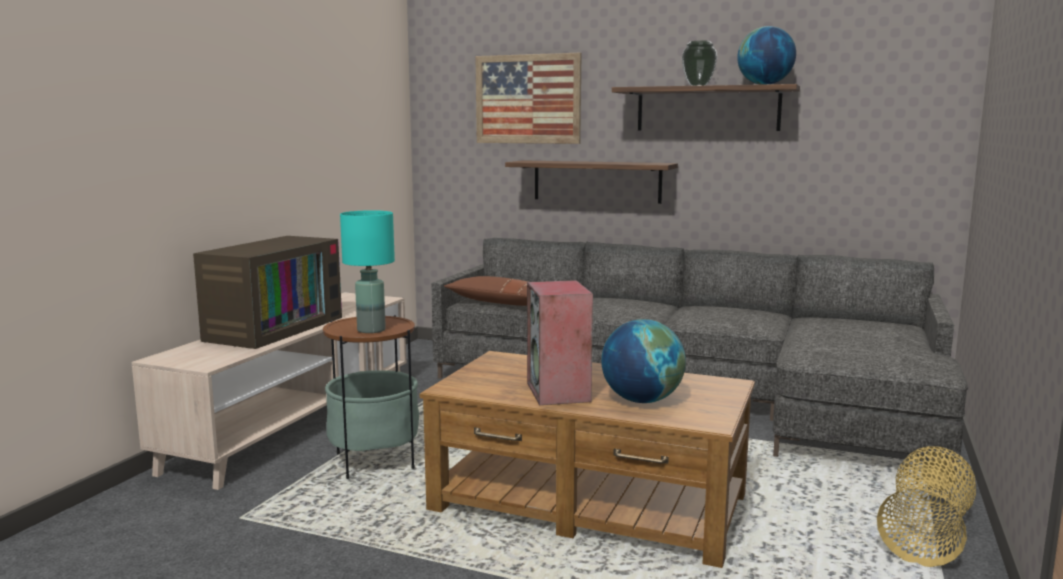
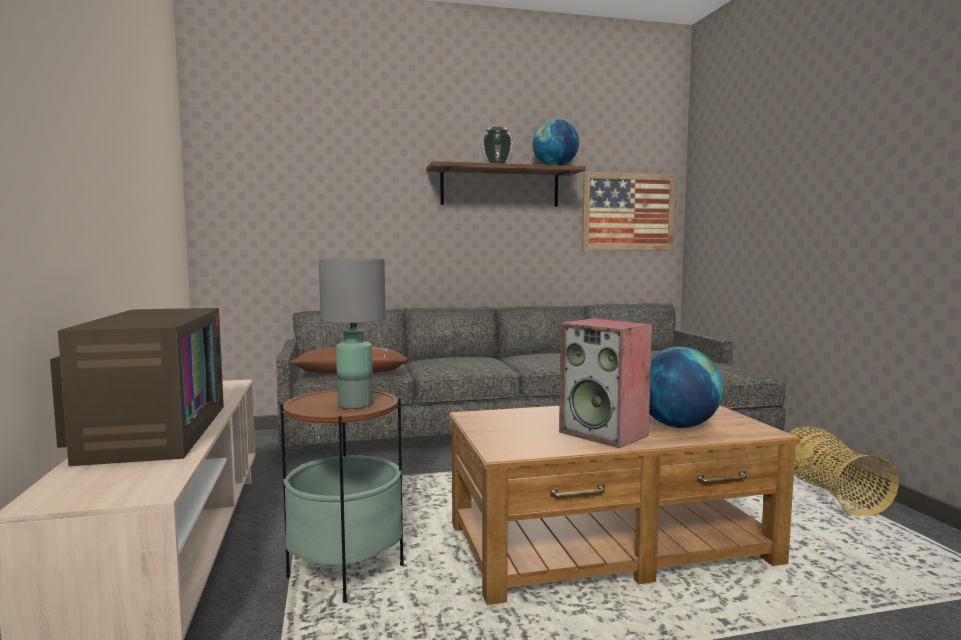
camera: 35 degrees left, 5 degrees down
(372, 330) = (356, 405): turquoise table lamp -> grey table lamp
(528, 99) = (328, 172): picture -> picture (628, 212)
(596, 181) = (402, 252): shelf -> none

